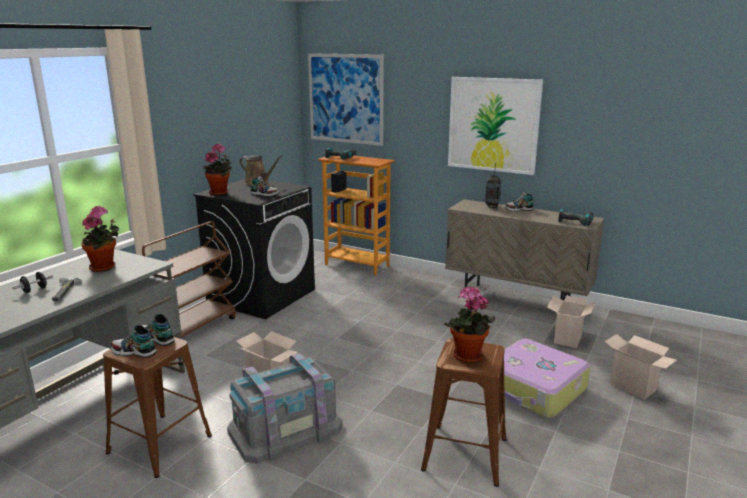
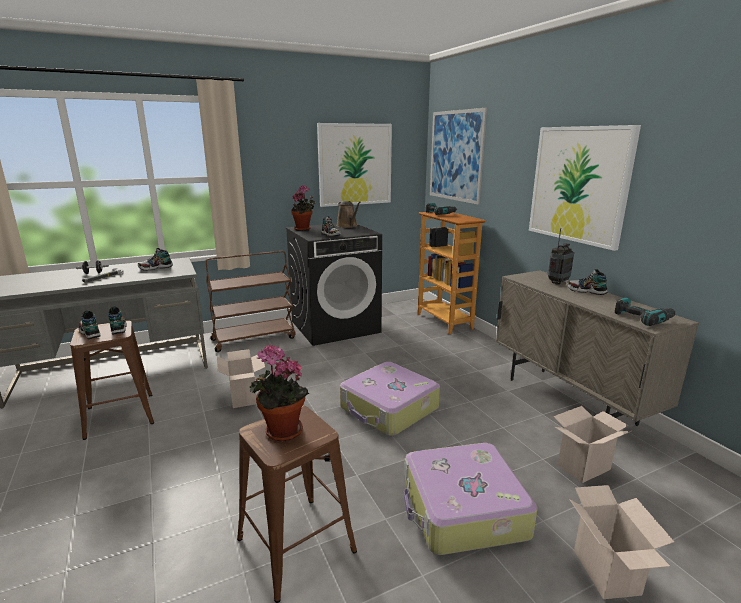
camera: 35 degrees right, 0 degrees up
(105, 267) = (156, 268): potted plant -> shoe
(246, 114) = (355, 164): none -> picture
(285, 429) = (200, 441): grey storage box -> none
(406, 347) = (389, 409): none -> suitcase

